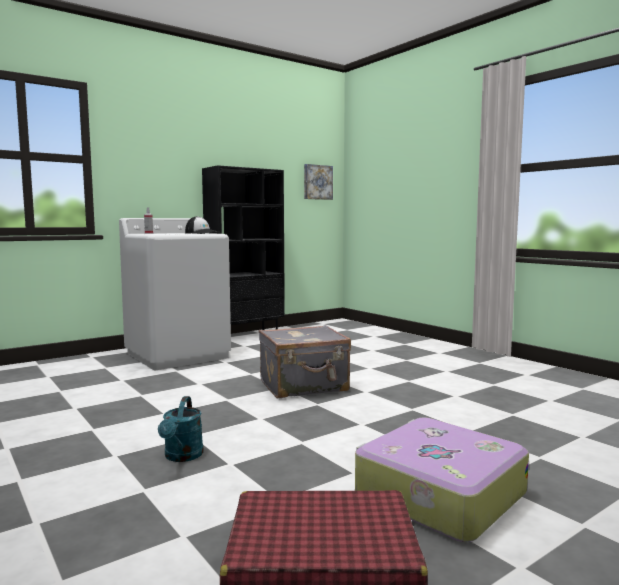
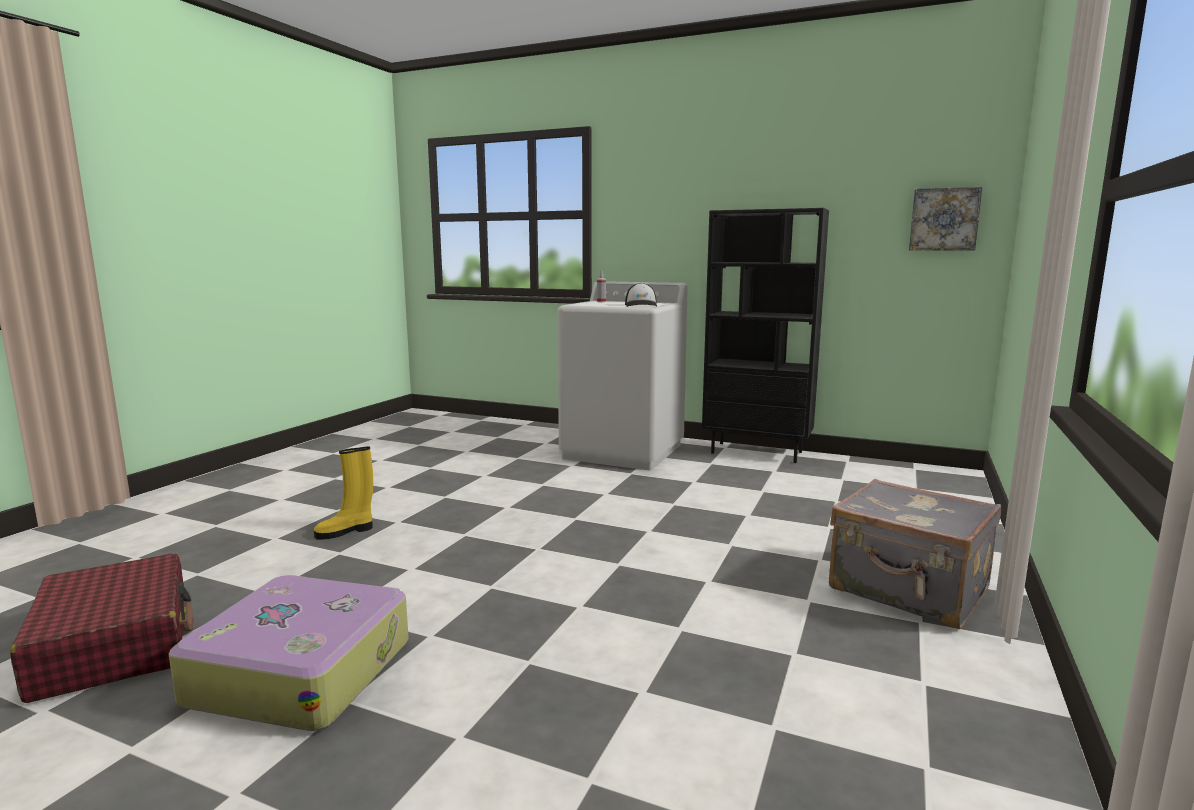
camera: 60 degrees right, 5 degrees up
(182, 457) = (346, 531): turquoise watering can -> yellow boot
(304, 386) = (594, 528): grey suitcase -> grey suitcase (908, 590)

